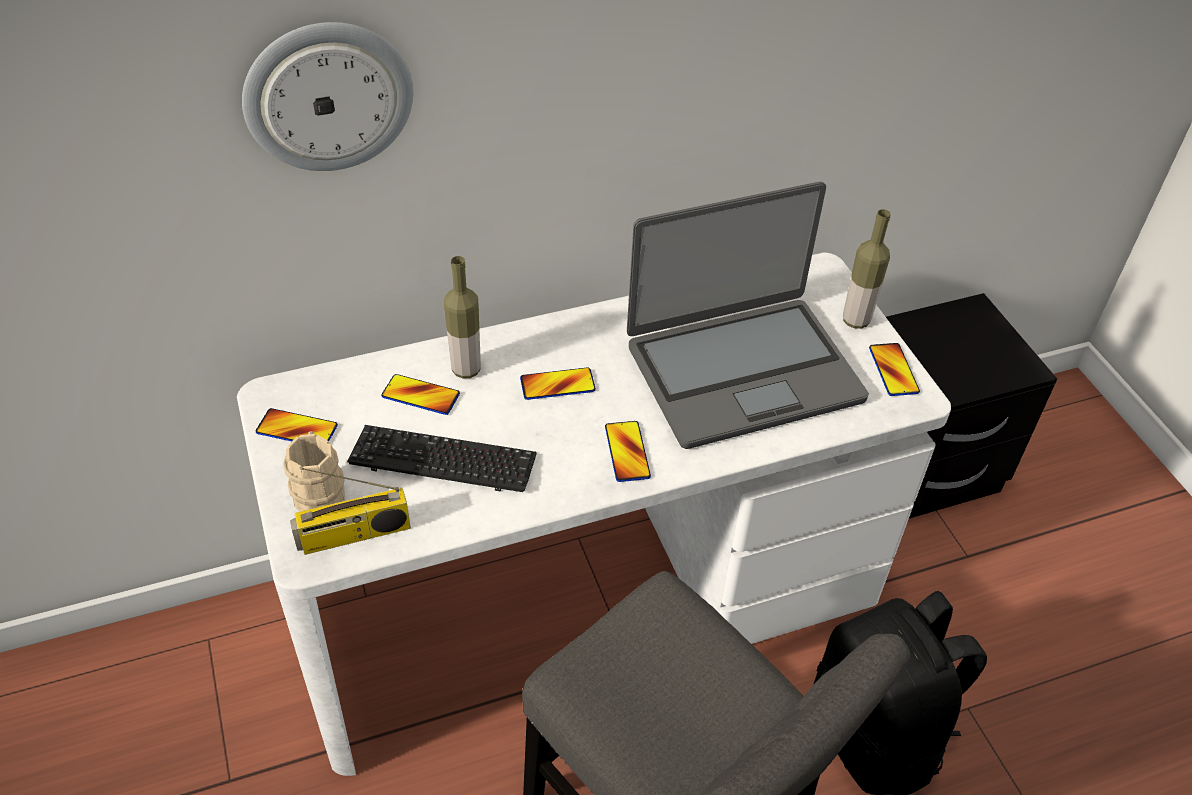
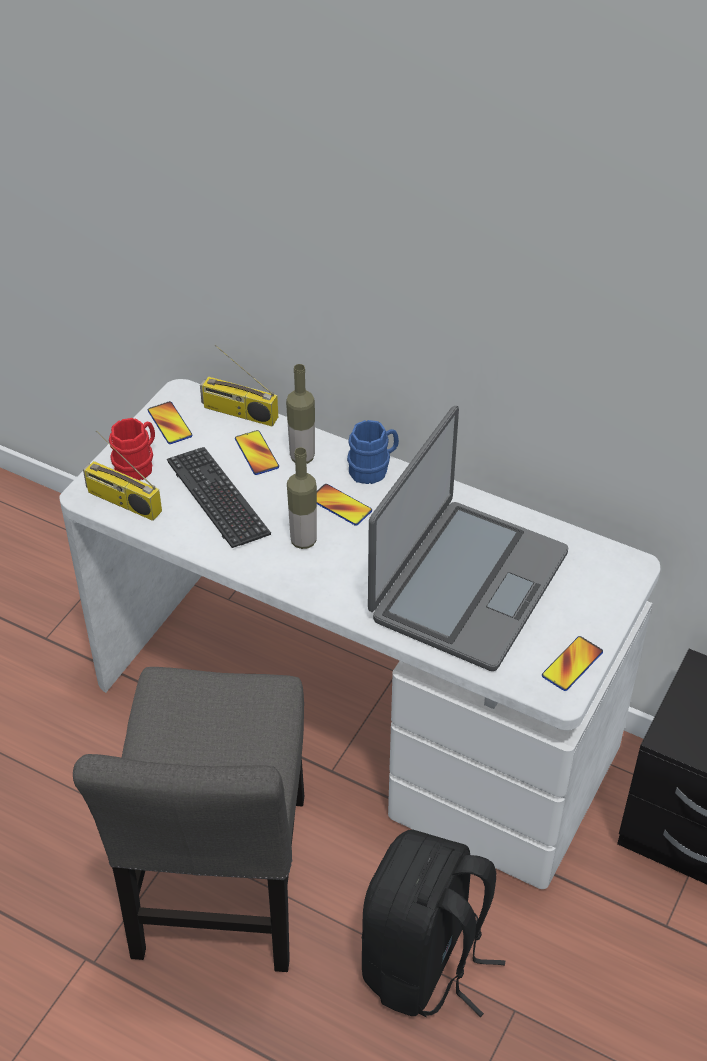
camera: 50 degrees right, 0 degrees up
(319, 490) = (138, 465): beige mug -> red mug
(328, 96) = (262, 208): wall clock -> none
(351, 373) = (238, 413): none -> radio
(539, 335) = (373, 468): none -> blue mug
(627, 452) = (323, 574): phone -> none
(742, 371) = (467, 585): laptop -> laptop turned 90 degrees counterclockwise
(856, 320) = (599, 614): bottle -> bottle (303, 541)

